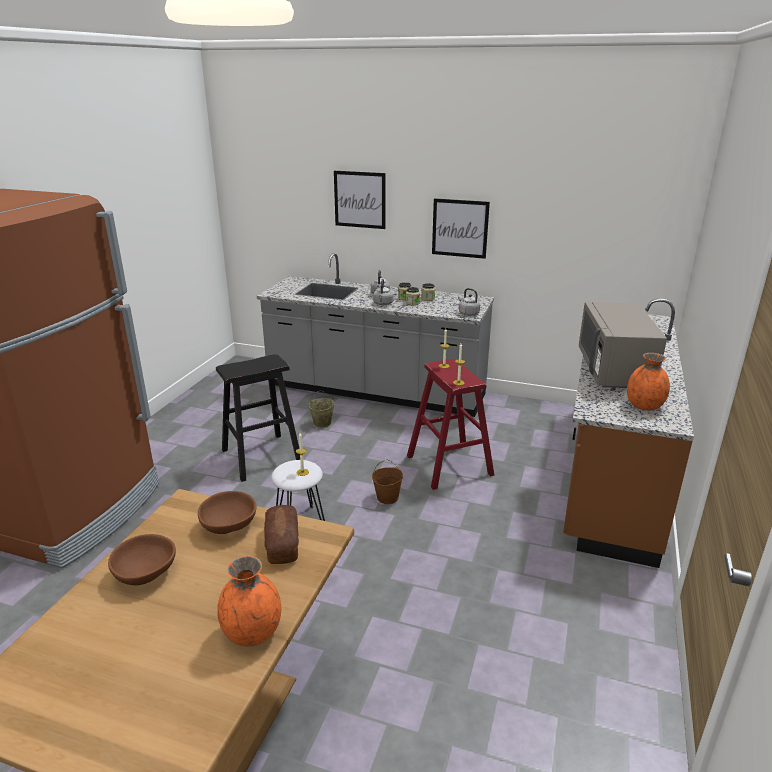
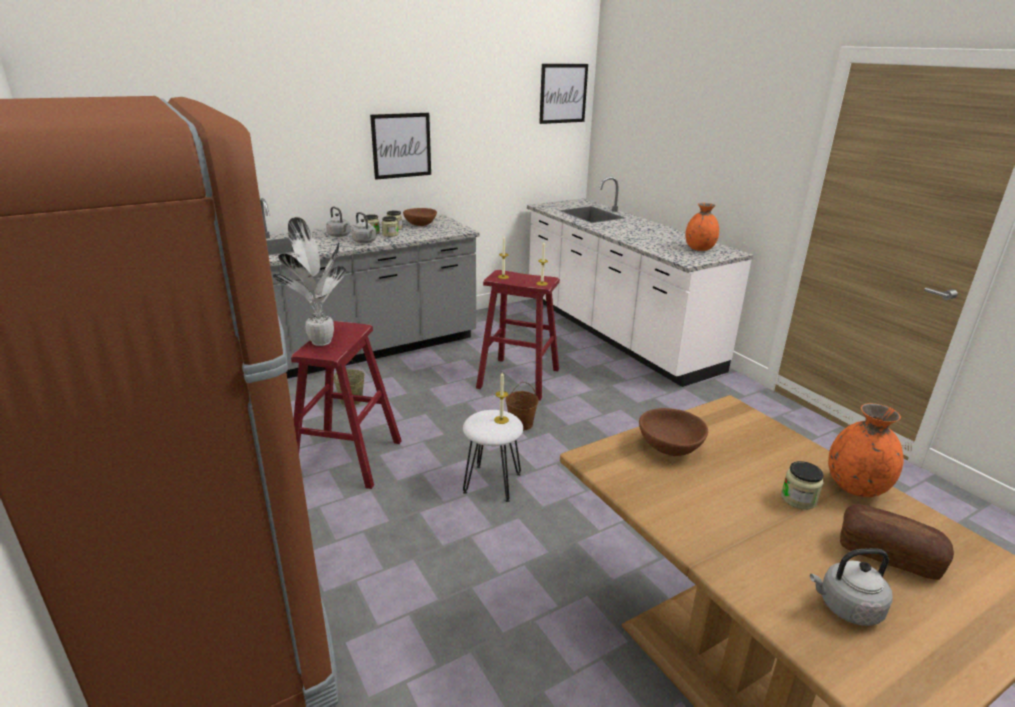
camera: 50 degrees left, 0 degrees up
(145, 574) = (715, 519): brown bowl -> brown bowl (420, 224)
(205, 606) = (798, 499): none -> jar
(244, 364) = (321, 341): none -> potted plant
(261, 456) = (347, 458): black stool -> red stool
(282, 544) = (728, 431): bread -> bread (888, 554)
(360, 199) = (278, 125): picture -> picture (563, 93)
(468, 313) = (456, 229): grey kettle -> grey kettle (846, 608)
(610, 472) = (615, 333): brown counter -> white counter
(614, 371) = (637, 236): grey microwave -> none

